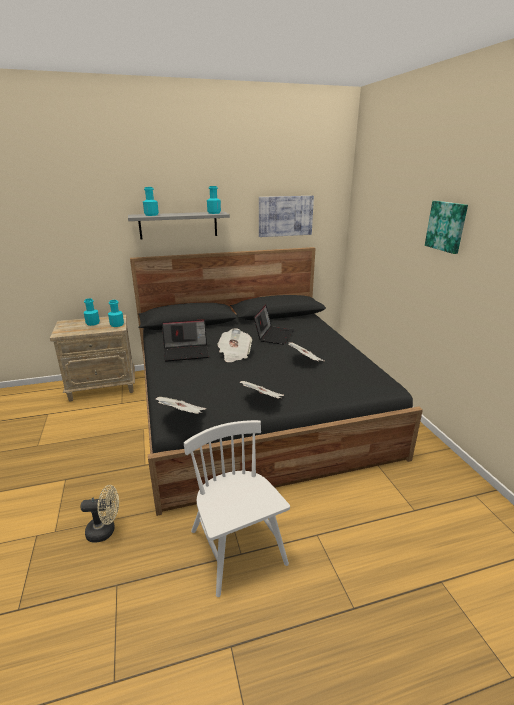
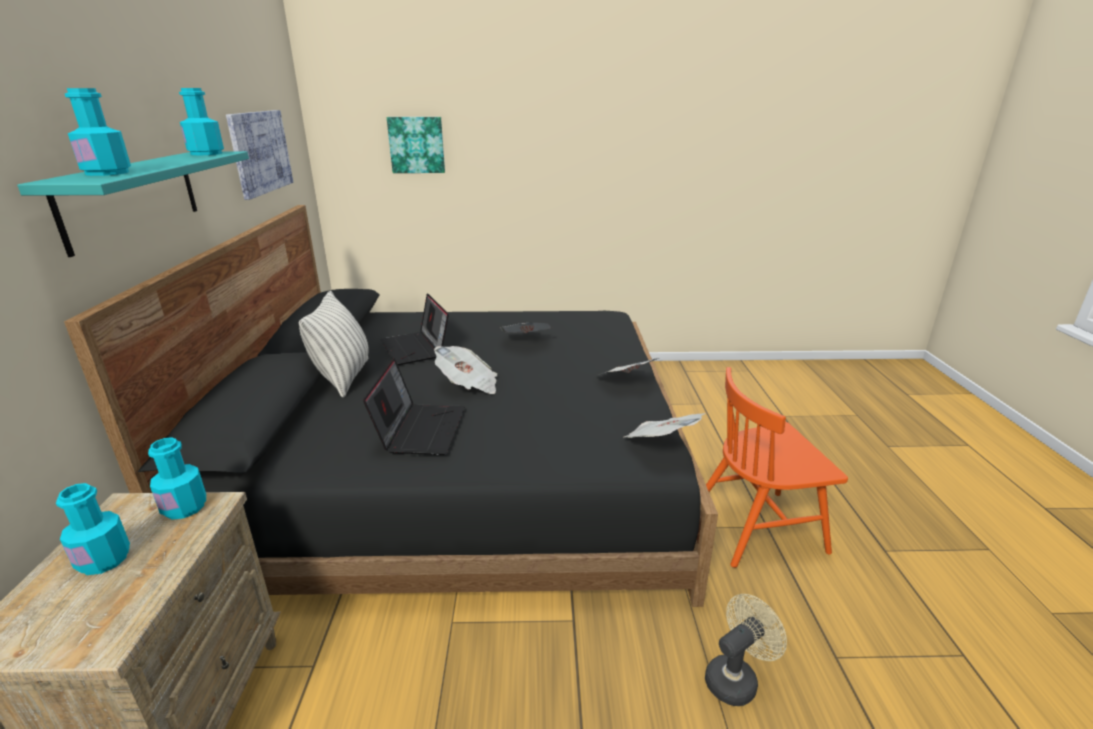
camera: 75 degrees left, 0 degrees up
(105, 531) = (736, 678): beige fan -> beige fan turned 45 degrees clockwise
(178, 225) = (132, 198): grey shelf -> turquoise shelf
(232, 328) = (344, 377): none -> pillow
(237, 548) = (758, 528): white chair -> orange chair
(274, 335) = (416, 348): laptop -> laptop turned 150 degrees counterclockwise
(446, 226) = (548, 127): picture -> picture (417, 145)

